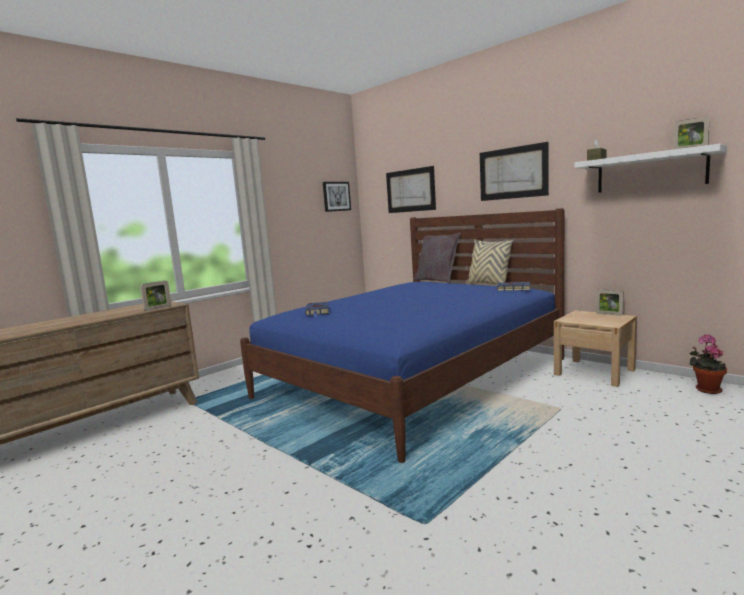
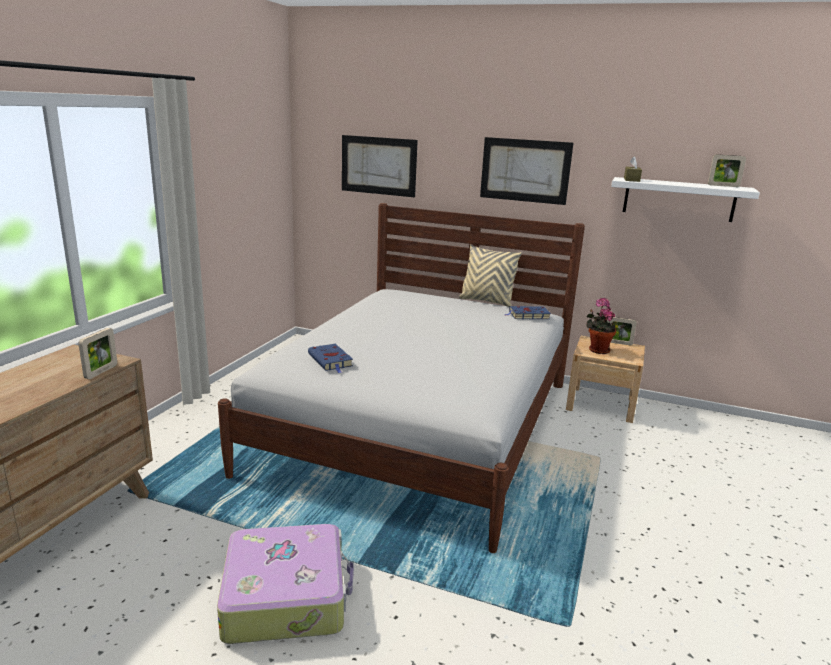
camera: 25 degrees left, 10 degrees up
(225, 467) = (286, 595): none -> suitcase
(336, 196) = (268, 160): picture -> none
(413, 378) = (420, 425): blue bed -> white bed
(437, 280) = (416, 290): grey pillow -> none
(706, 389) = (704, 421): potted plant -> potted plant (597, 350)

